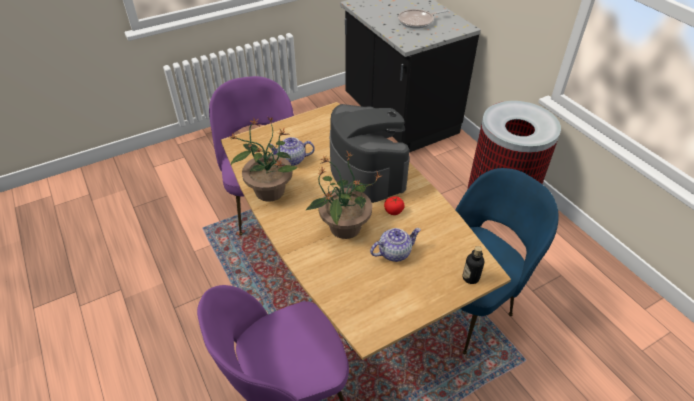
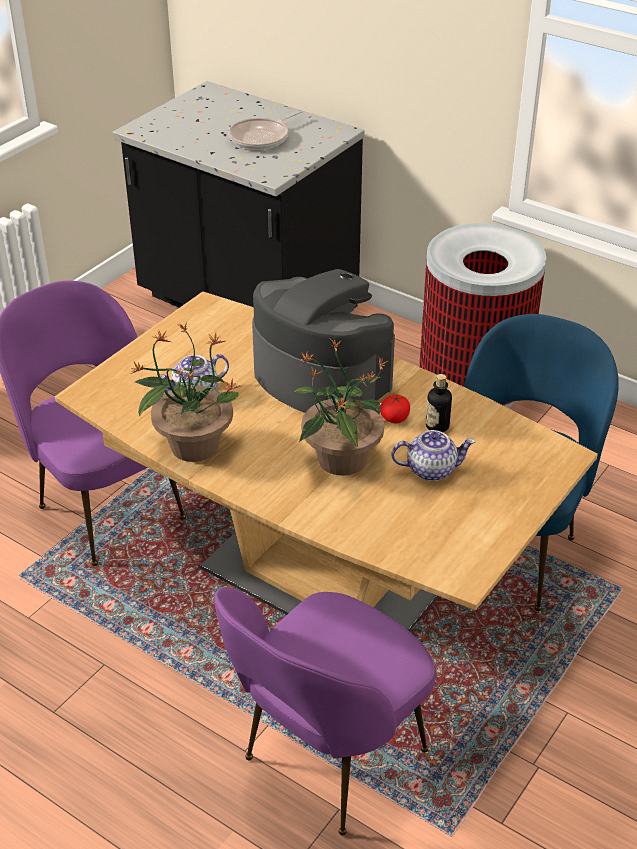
camera: 25 degrees left, 5 degrees down
(394, 252) = (431, 469): teapot -> teapot turned 45 degrees clockwise
(470, 277) = (548, 468): bottle -> bottle (437, 426)

